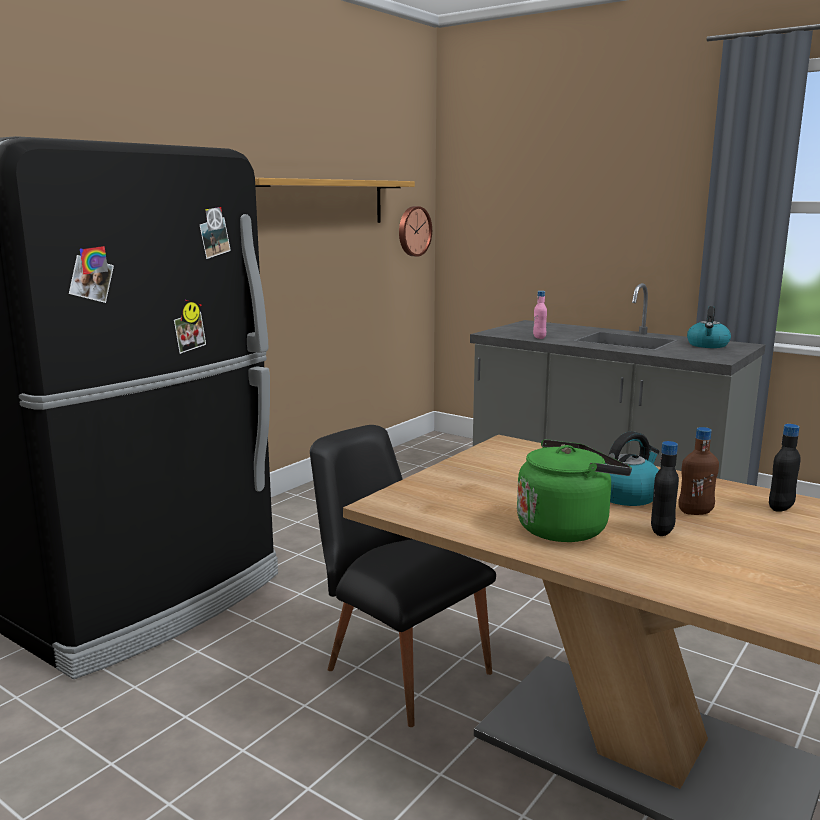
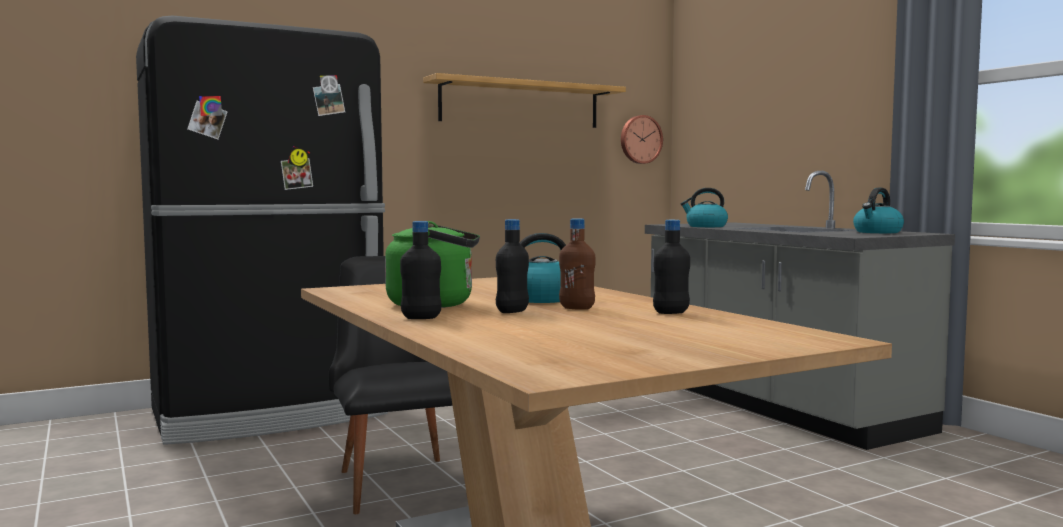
camera: 25 degrees right, 10 degrees down
(539, 337) = (705, 226): pink bottle -> kettle
(620, 564) = (421, 318): none -> black bottle

